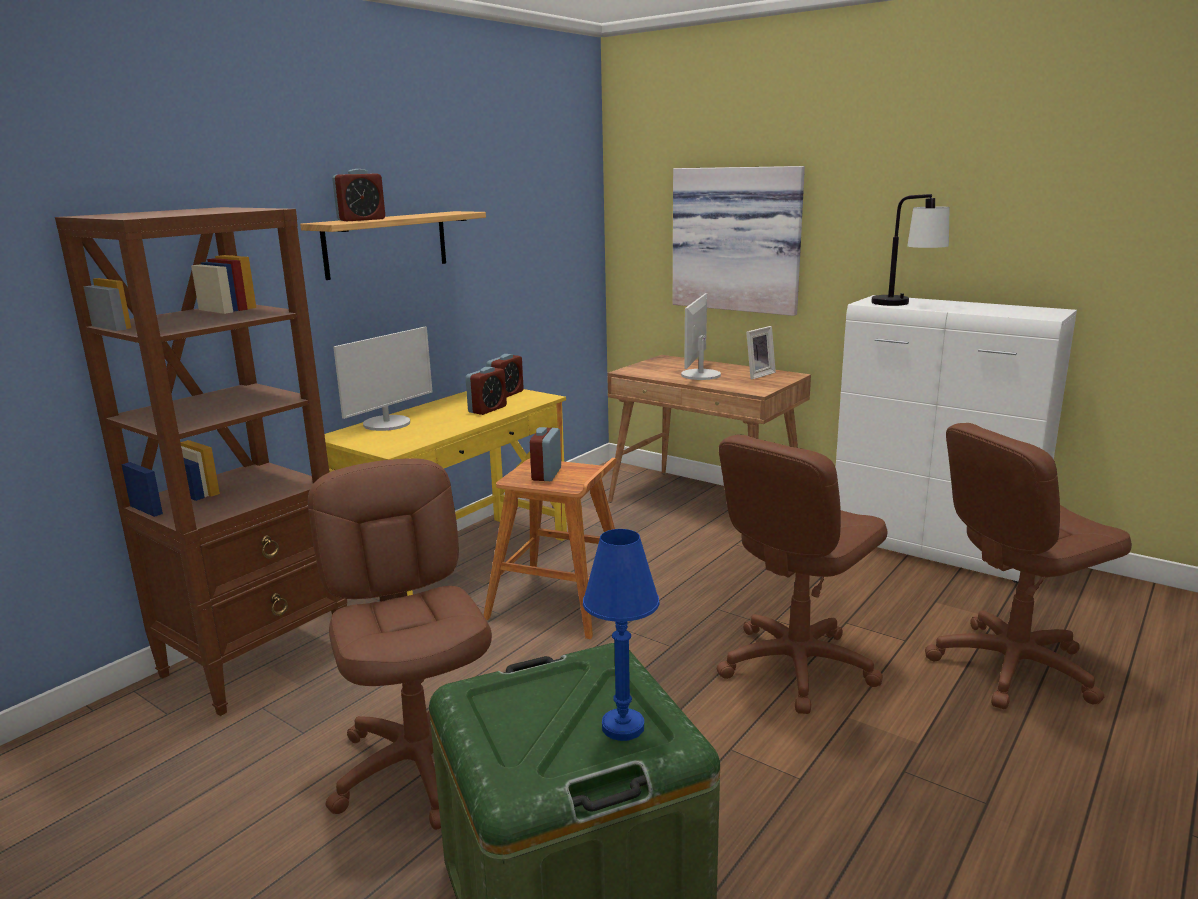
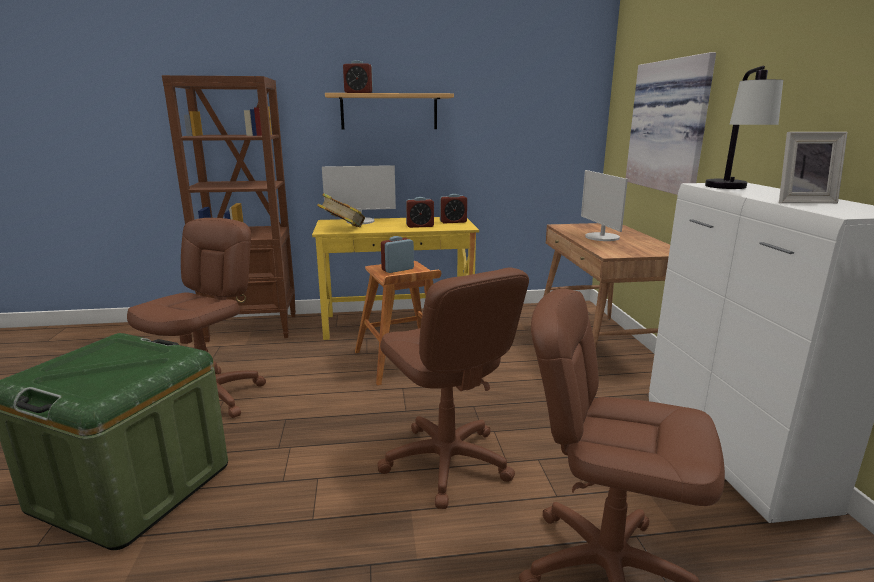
camera: 45 degrees right, 0 degrees up
(403, 440) = (342, 229): none -> book
(623, 727) = (103, 383): blue table lamp -> none
(700, 375) = (601, 237): monitor -> monitor turned 75 degrees counterclockwise
(757, 375) = (645, 246): picture frame -> picture frame (801, 201)
(795, 666) = (446, 462): brown office chair -> brown office chair turned 120 degrees counterclockwise

